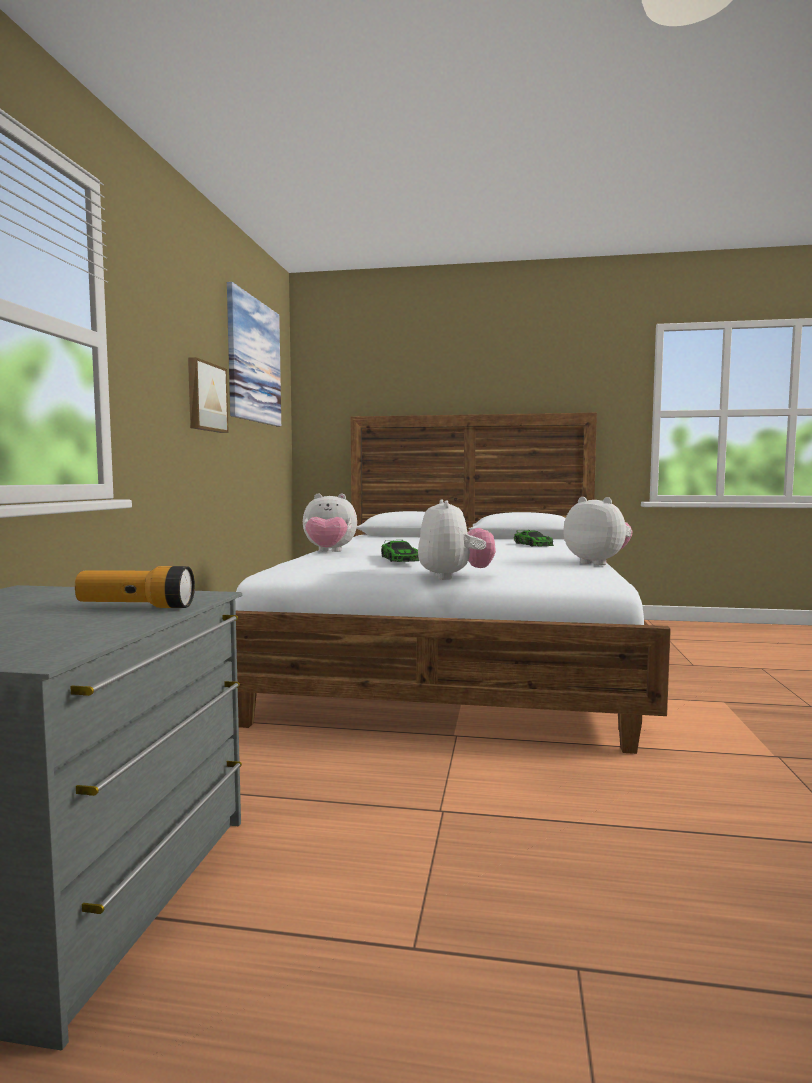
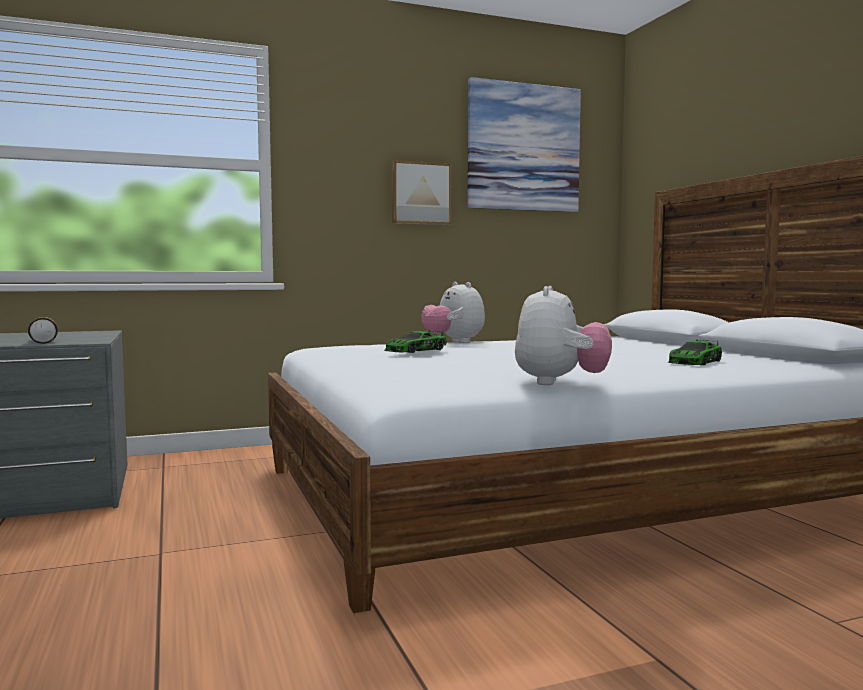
camera: 60 degrees right, 0 degrees up
(454, 577) = (348, 367): plush toy -> none

